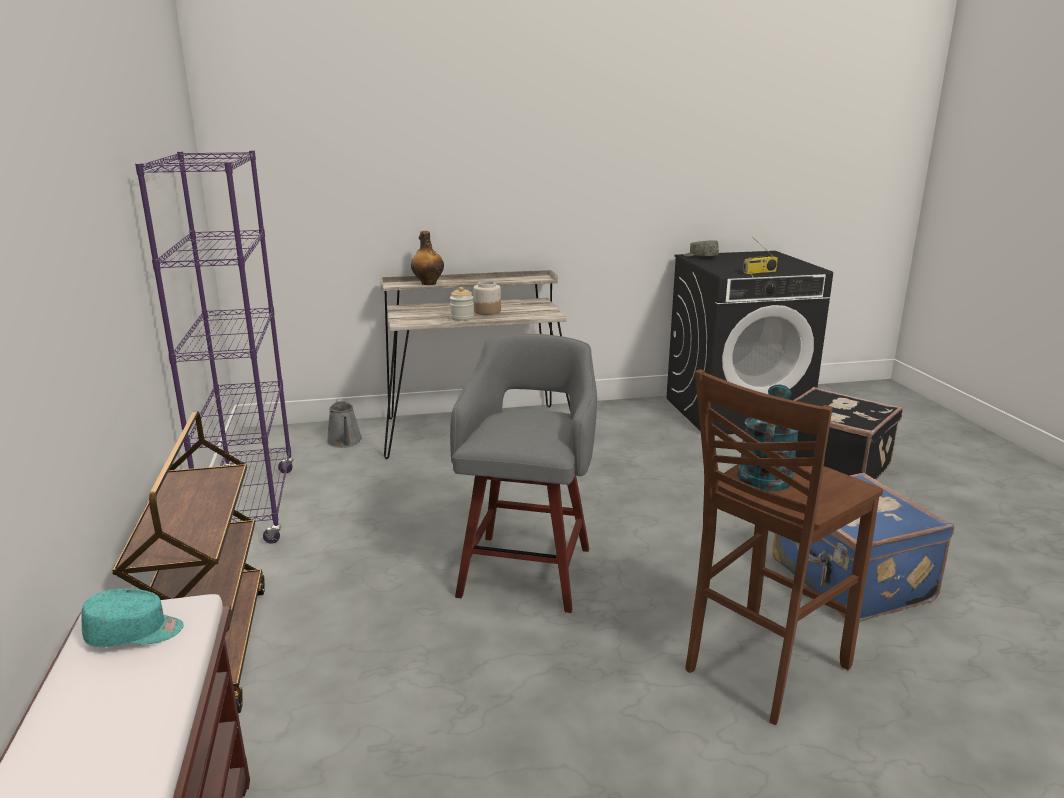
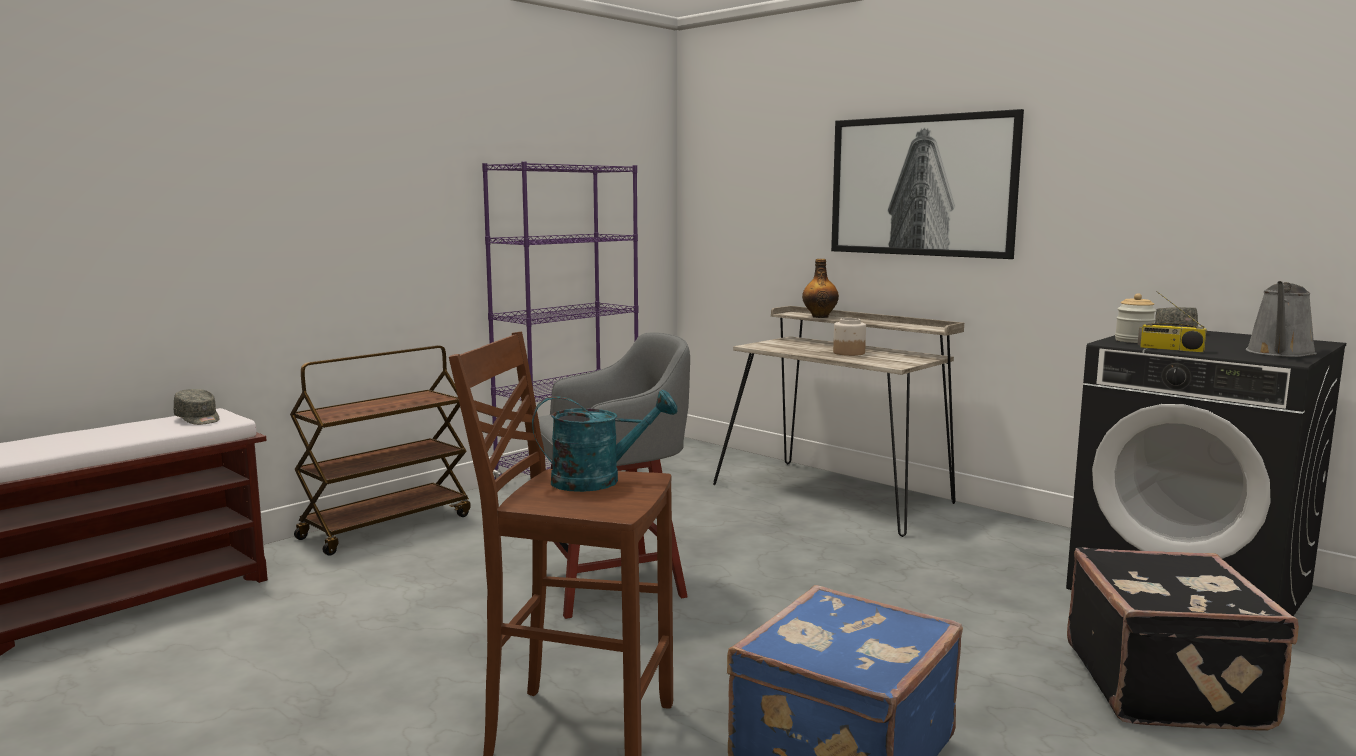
camera: 55 degrees right, 10 degrees down
(135, 633) = (198, 419): turquoise cap -> grey cap
(345, 442) = (716, 465): grey watering can -> grey watering can (1279, 353)
(462, 318) = (808, 352): jar -> jar (1133, 340)
(502, 160) = (922, 186): none -> picture

